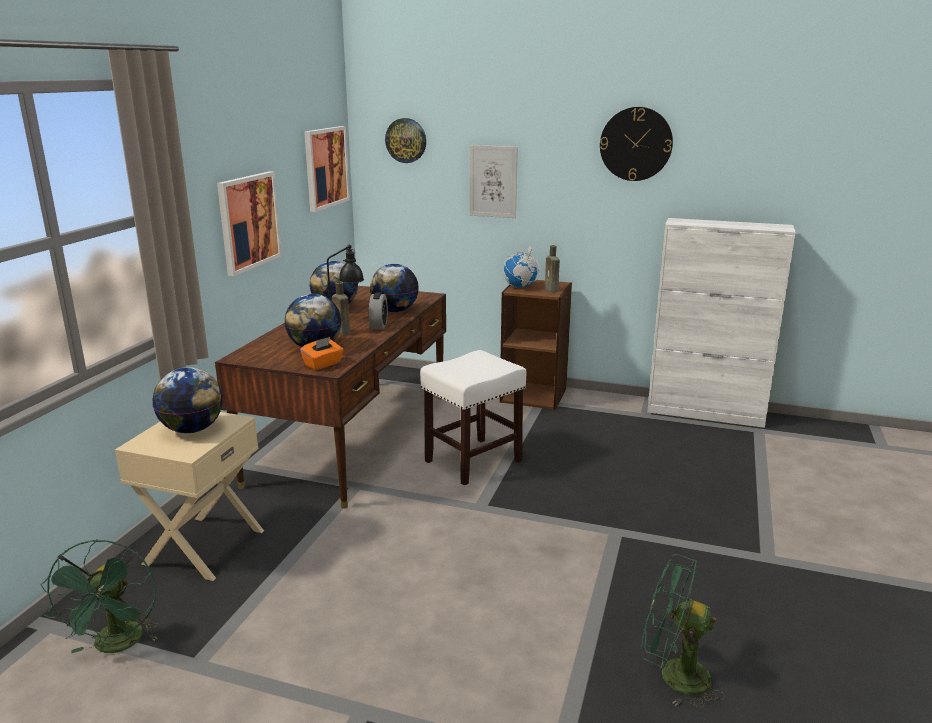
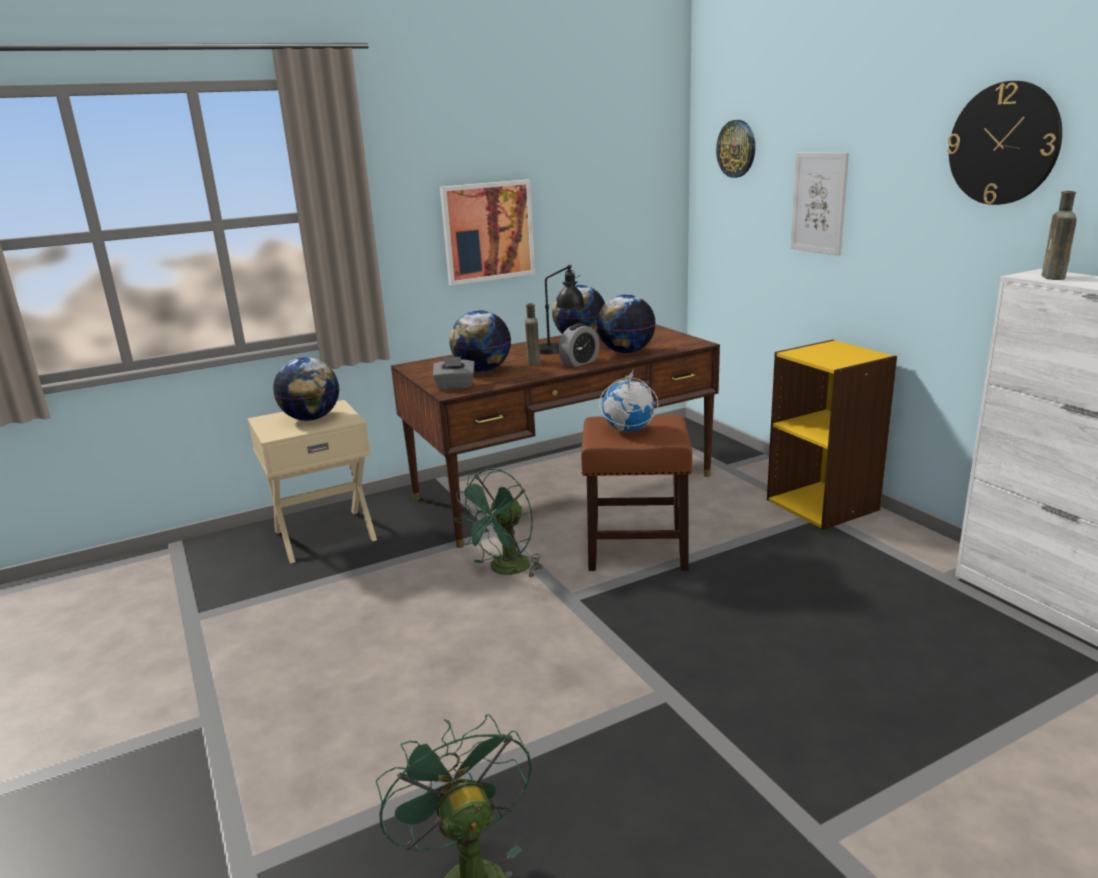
camera: 45 degrees right, 0 degrees up
(117, 646) = (180, 581): green fan -> green fan (504, 570)
(323, 364) = (455, 386): orange tissue box -> grey tissue box
(325, 167) = (635, 181): picture -> none
(472, 461) = (635, 551): white stool -> brown stool
(520, 287) = (811, 350): globe -> globe (628, 430)
(534, 395) = (823, 504): brown bookcase -> yellow bookcase
(552, 290) = (844, 360): brown bottle -> brown bottle (1054, 277)

